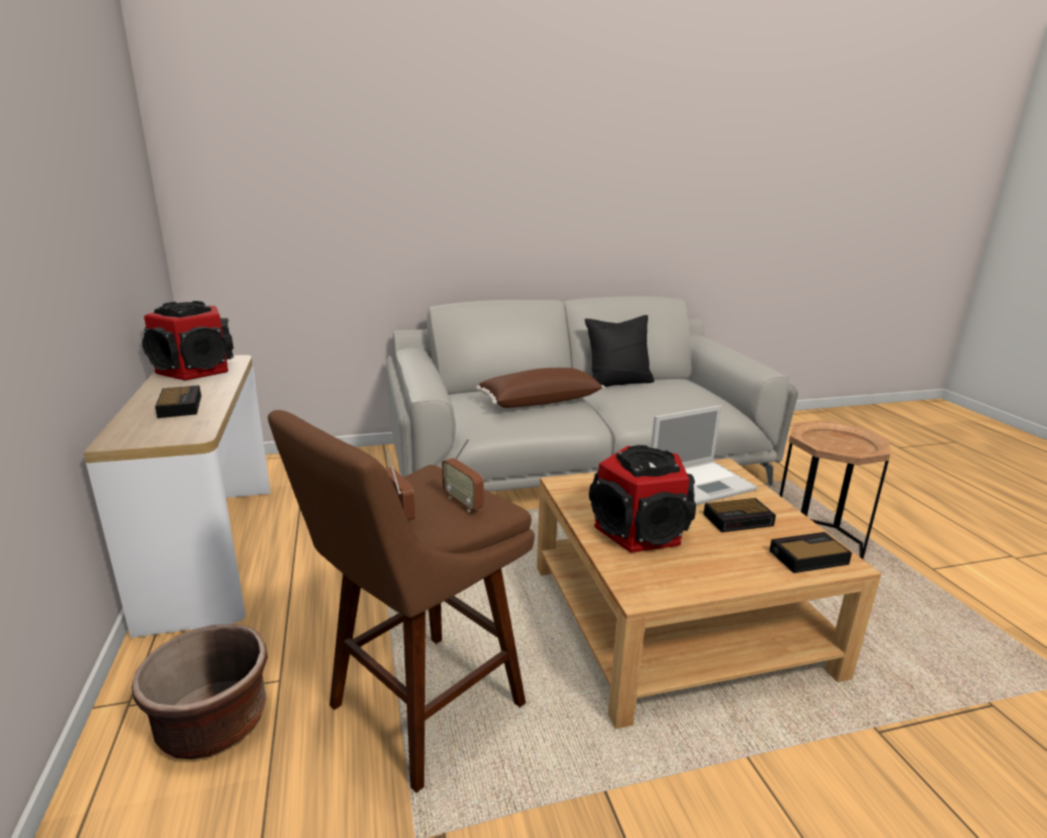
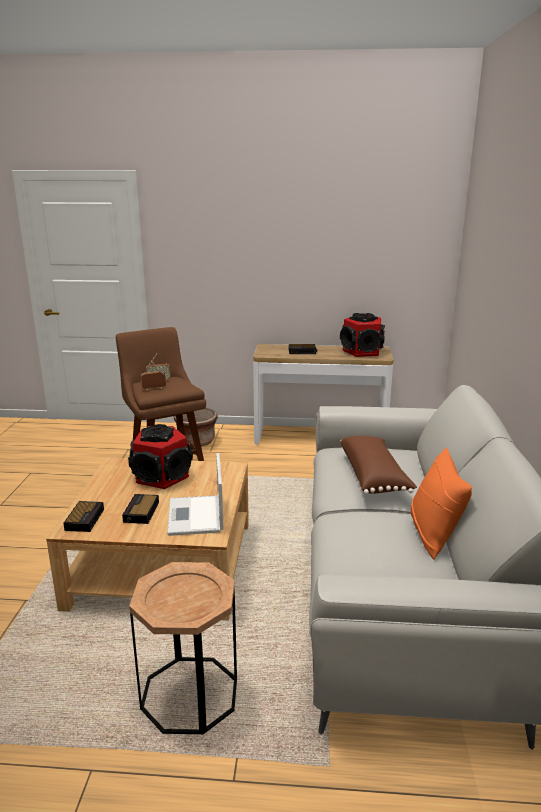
camera: 110 degrees right, 0 degrees up
(617, 382) = (433, 534): black pillow -> orange pillow

